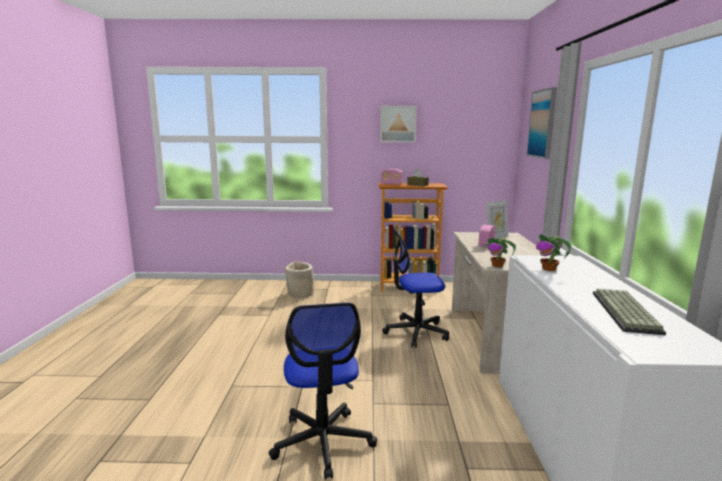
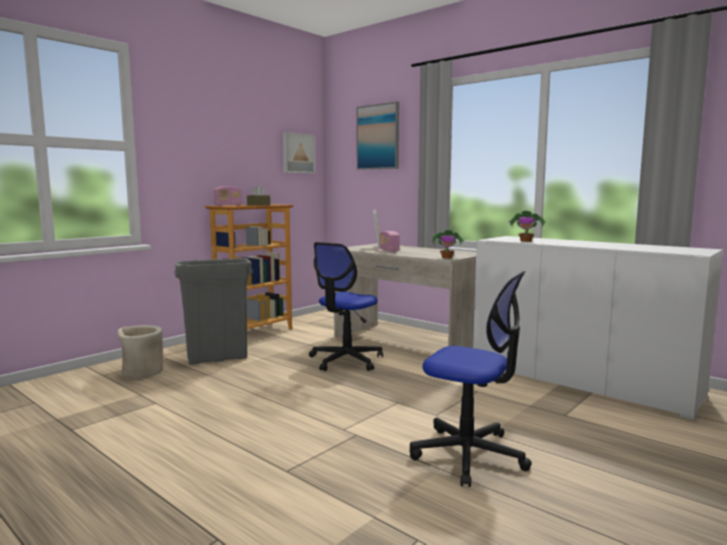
camera: 50 degrees left, 5 degrees down
(349, 299) = (217, 358): none -> grey trash can
(398, 124) = (220, 131): picture -> picture (297, 153)
(627, 312) = (631, 246): keyboard -> none

